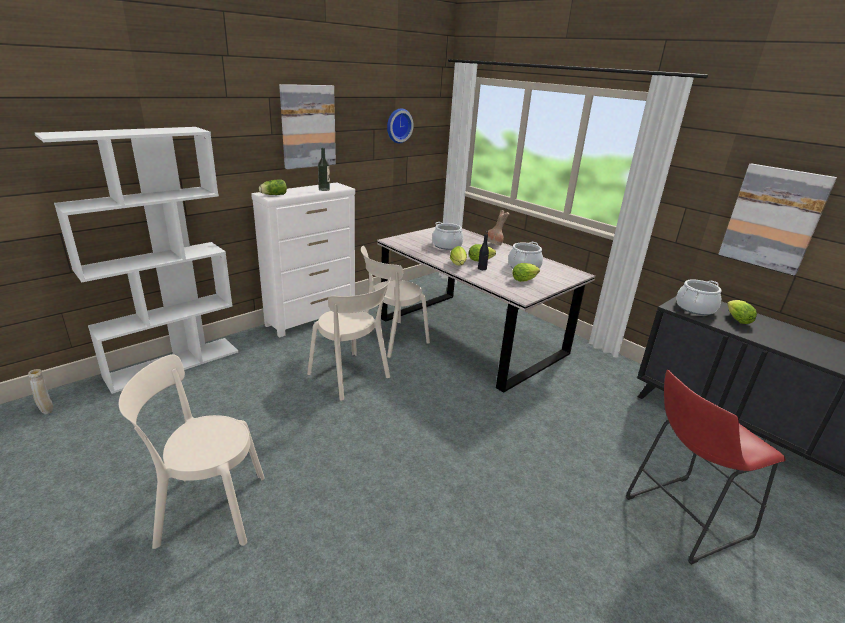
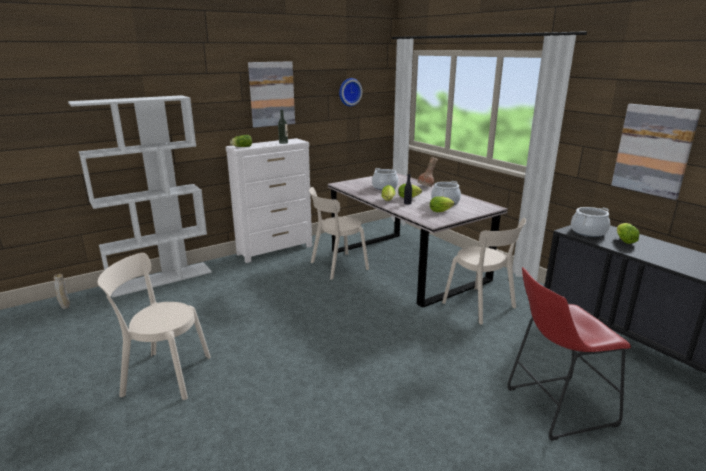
camera: 10 degrees right, 5 degrees down
(351, 377) = (296, 292): beige chair -> beige chair (481, 306)

